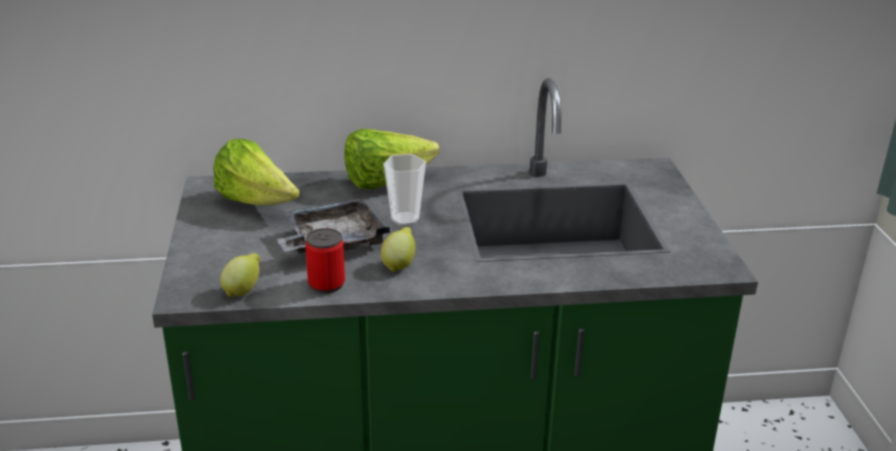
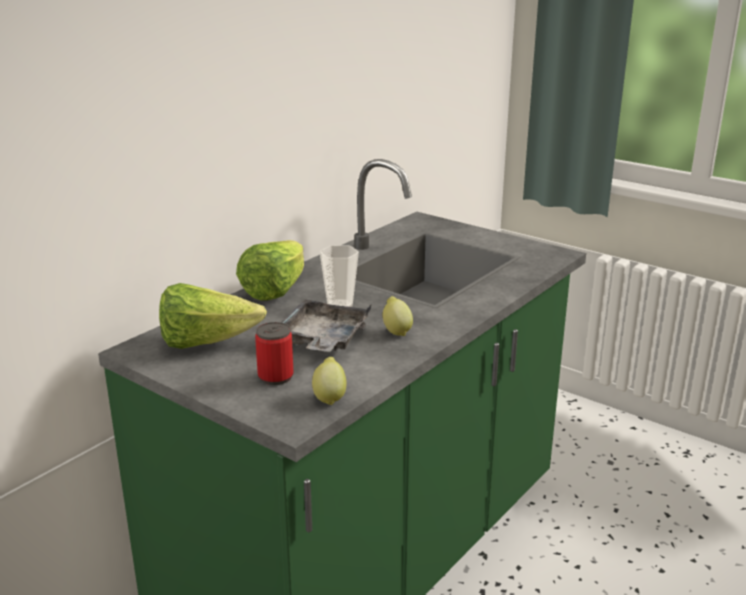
camera: 45 degrees left, 5 degrees down
(326, 284) = (376, 364): can -> can (275, 377)

